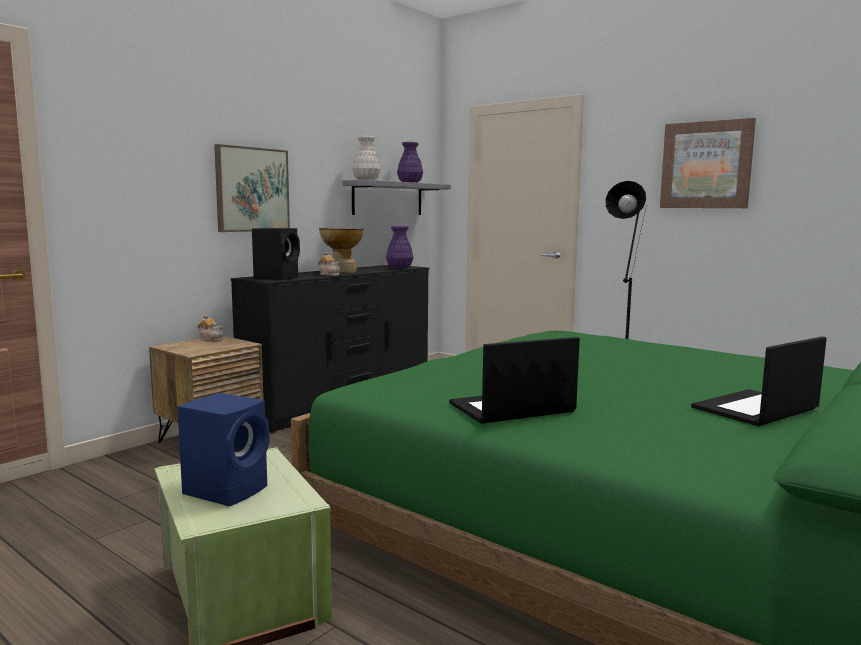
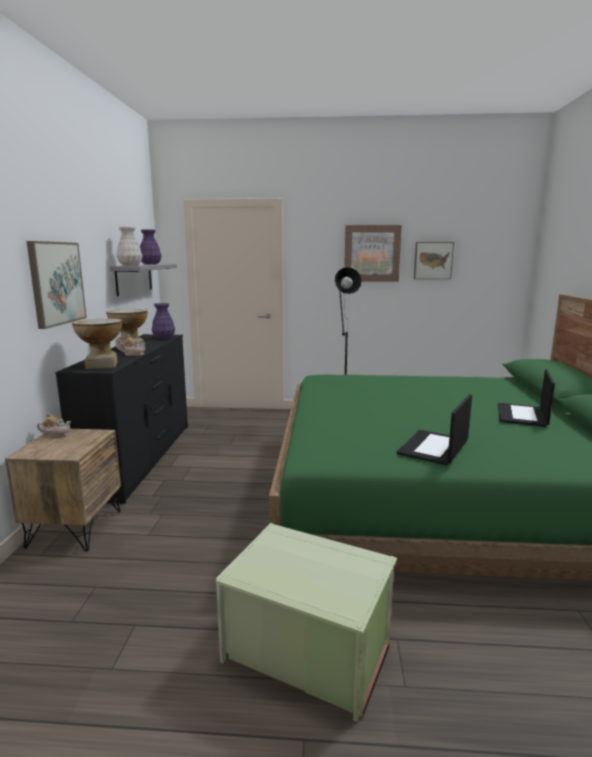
camera: 35 degrees left, 5 degrees up
(228, 489) = (310, 574): blue speaker -> none
(277, 278) = (102, 365): black speaker -> vase
(811, 173) = (433, 260): none -> picture

